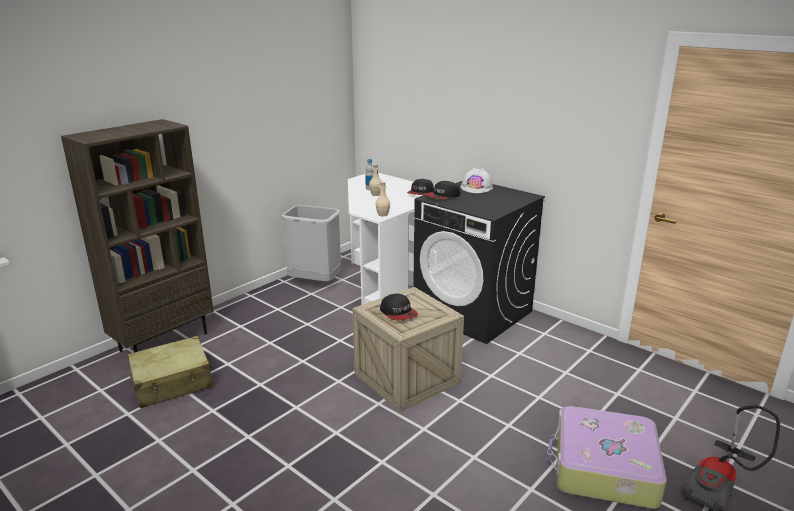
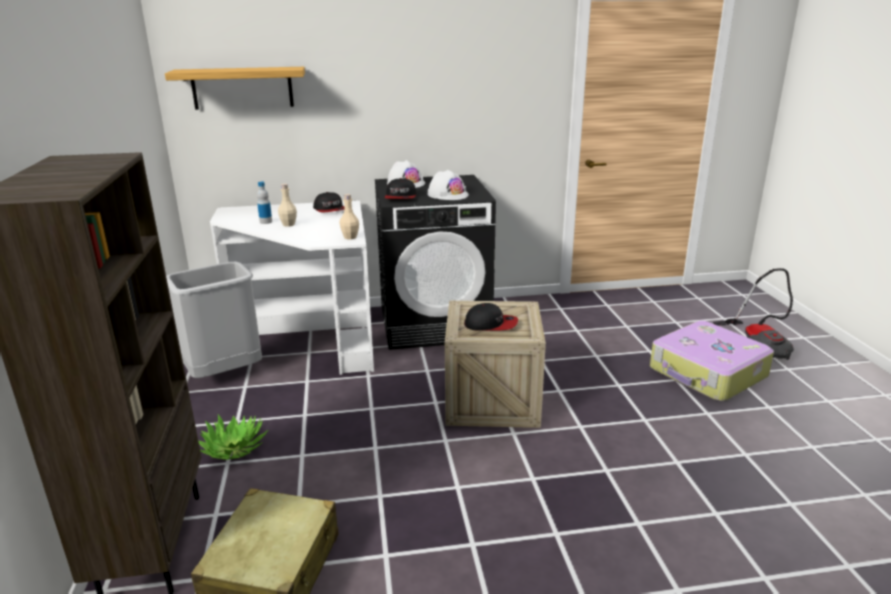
camera: 50 degrees left, 0 degrees up
(254, 321) = (234, 448): none -> potted plant
(395, 89) = (242, 88): none -> shelf
(476, 205) = (448, 194): none -> white hard hat

